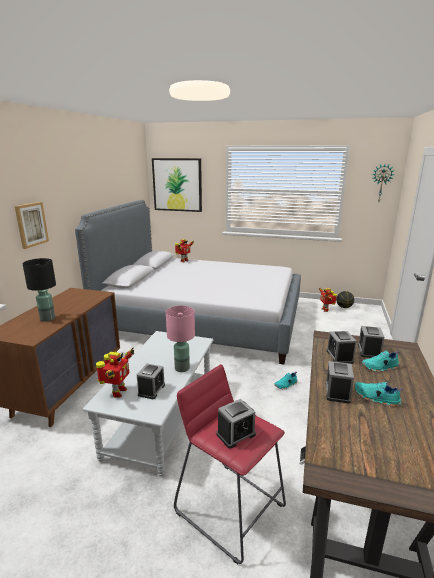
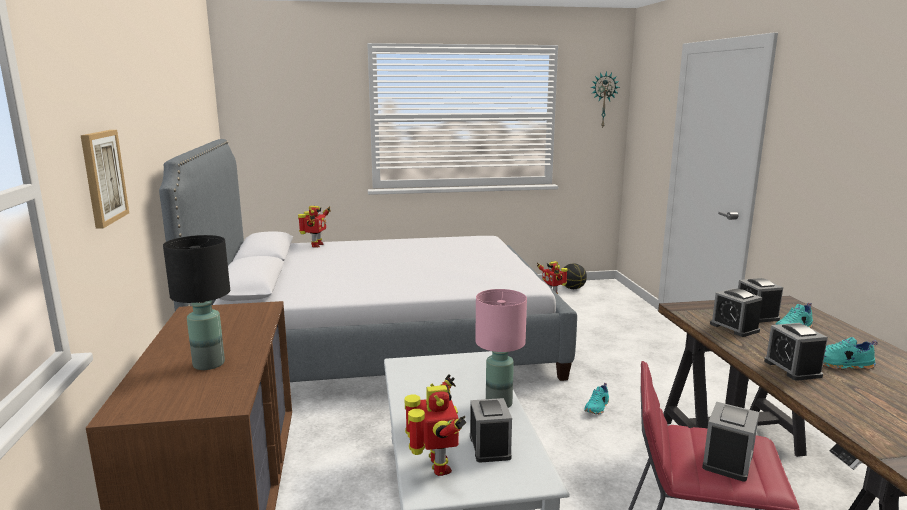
camera: 25 degrees left, 5 degrees down
(177, 185) = (277, 112): picture -> none

